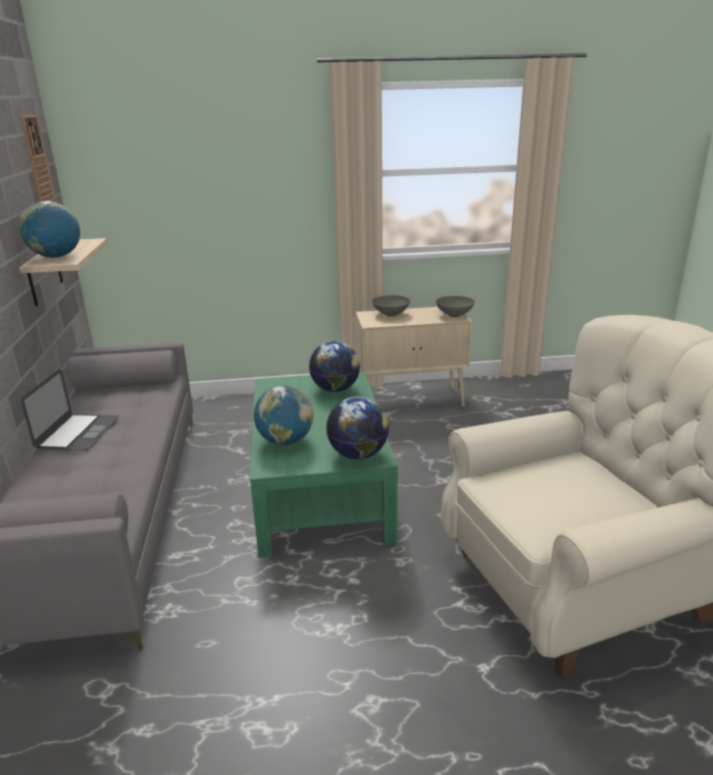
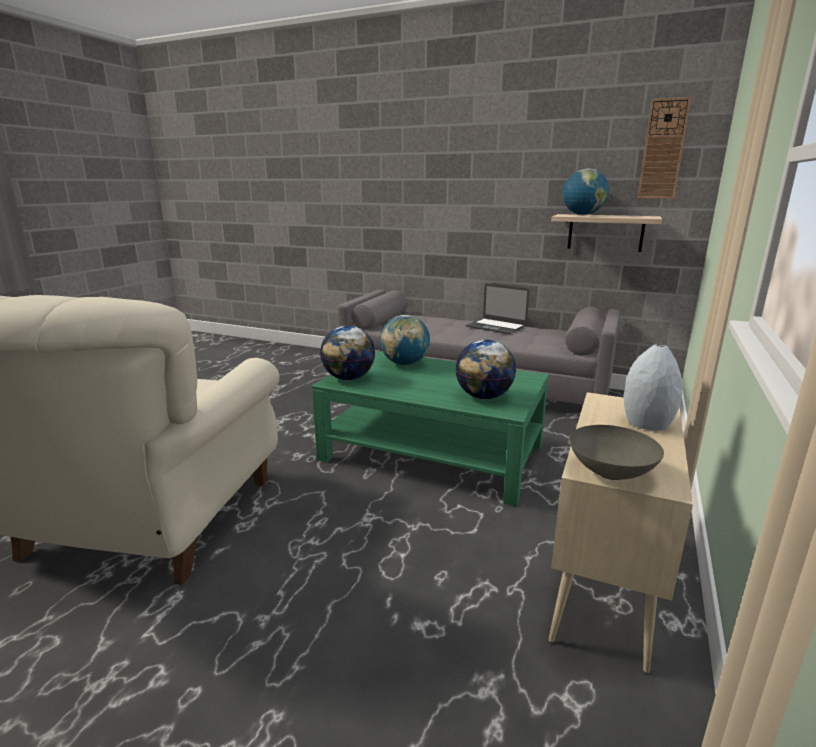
camera: 120 degrees right, 5 degrees down
(390, 314) = (645, 422): grey bowl -> grey vase

